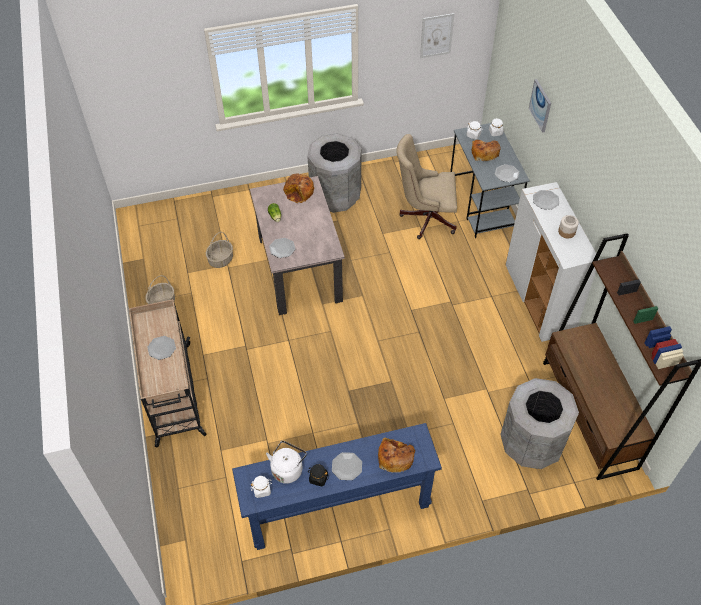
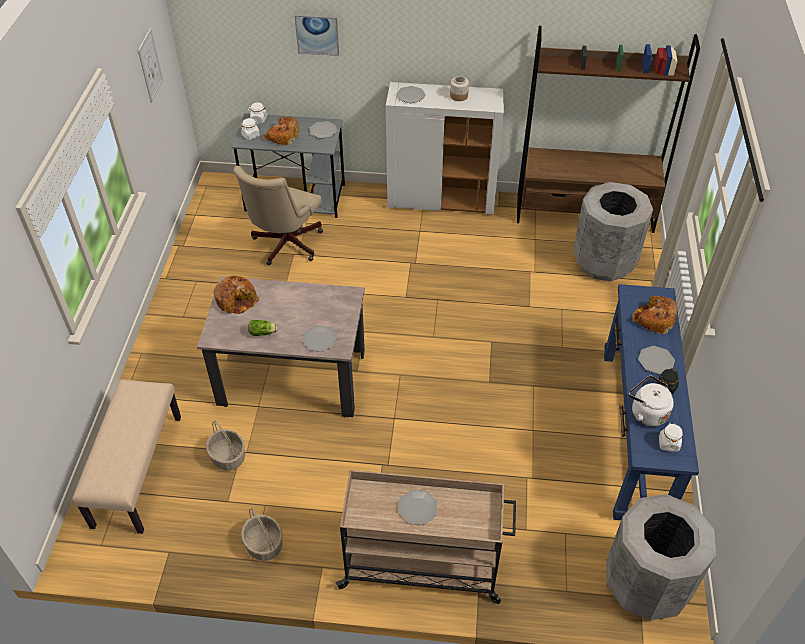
camera: 70 degrees left, 5 degrees down
(195, 219) = (137, 470): none -> beige bench
(335, 196) = (200, 312): grey trash can -> grey trash can (646, 585)

